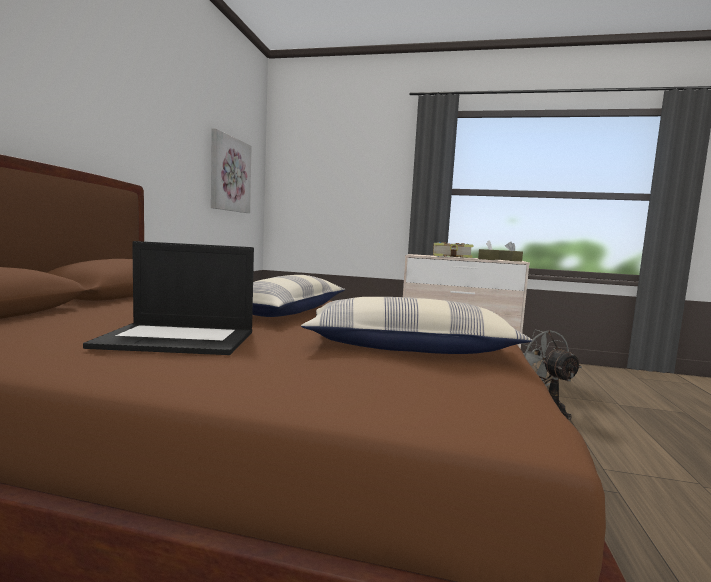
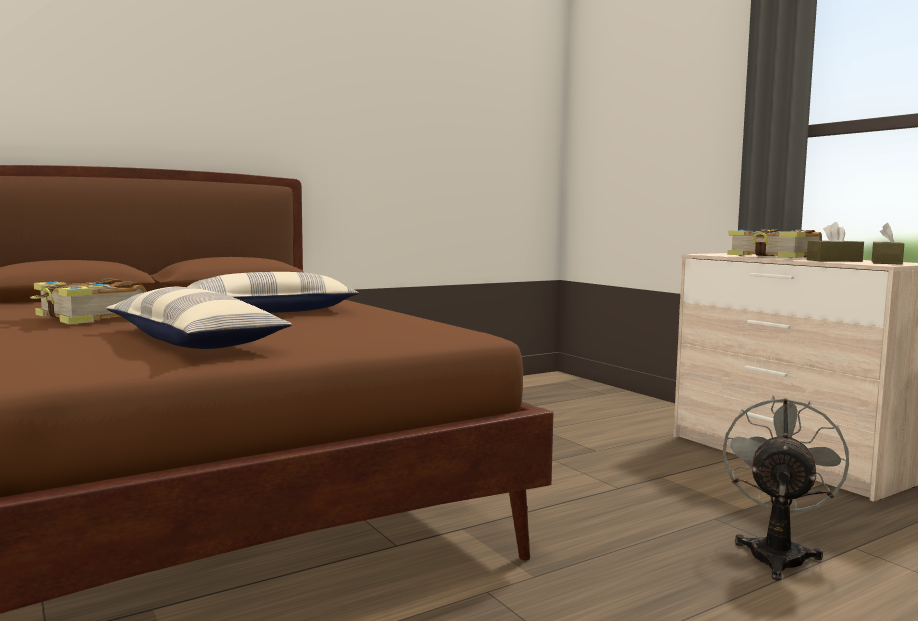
camera: 45 degrees right, 0 degrees up
(180, 339) = (90, 318): laptop -> book
(229, 174) = (475, 147): picture -> none

